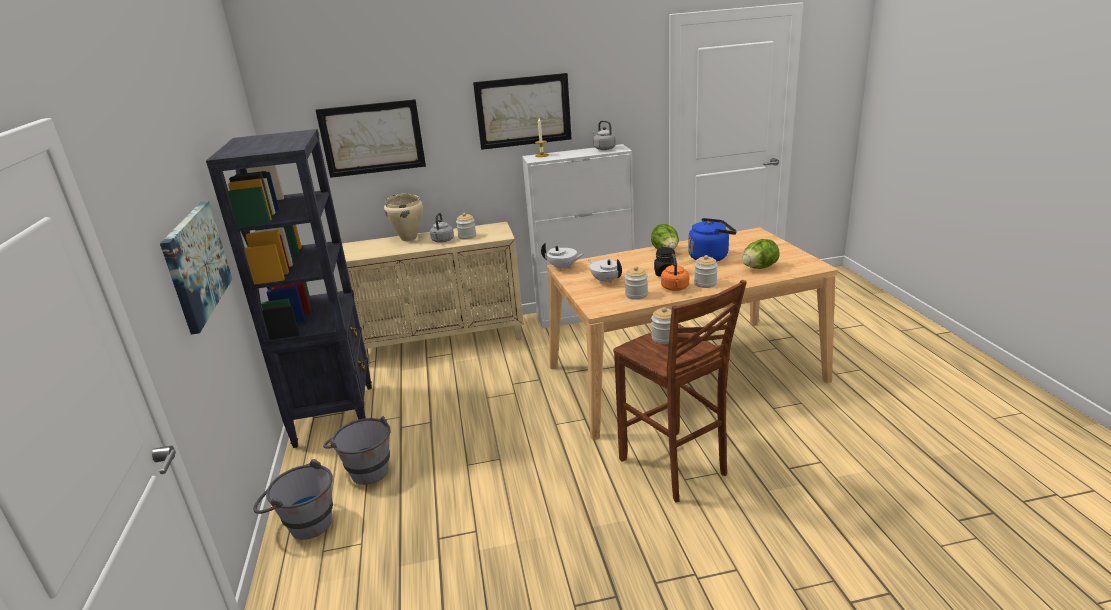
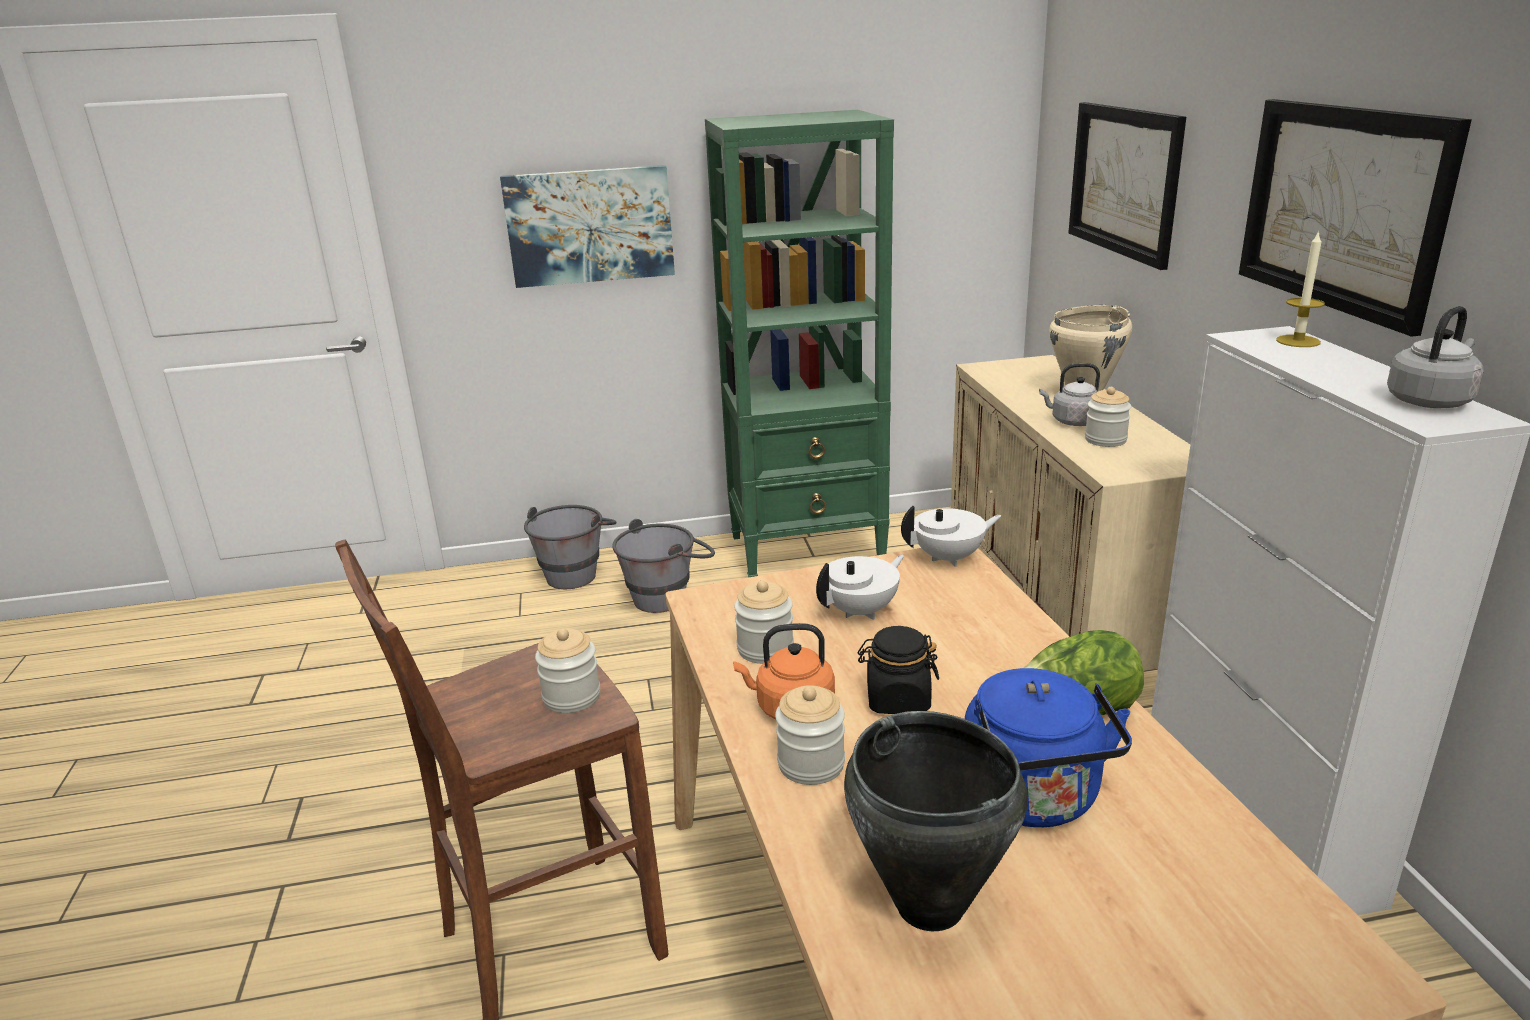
camera: 90 degrees right, 0 degrees up
(335, 414) = (808, 551): black bookcase -> green bookcase
(563, 267) = (949, 558): white teapot -> white teapot turned 120 degrees counterclockwise
(759, 267) = (929, 906): lettuce -> black cooking pot

